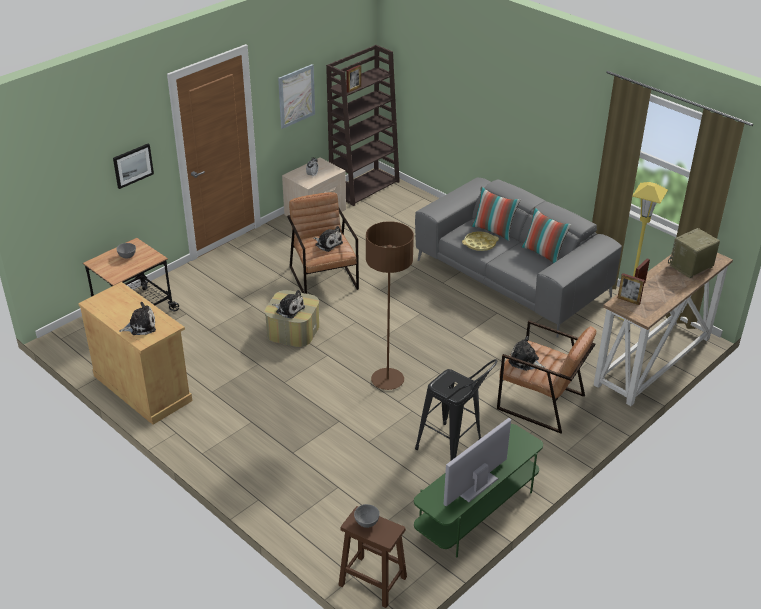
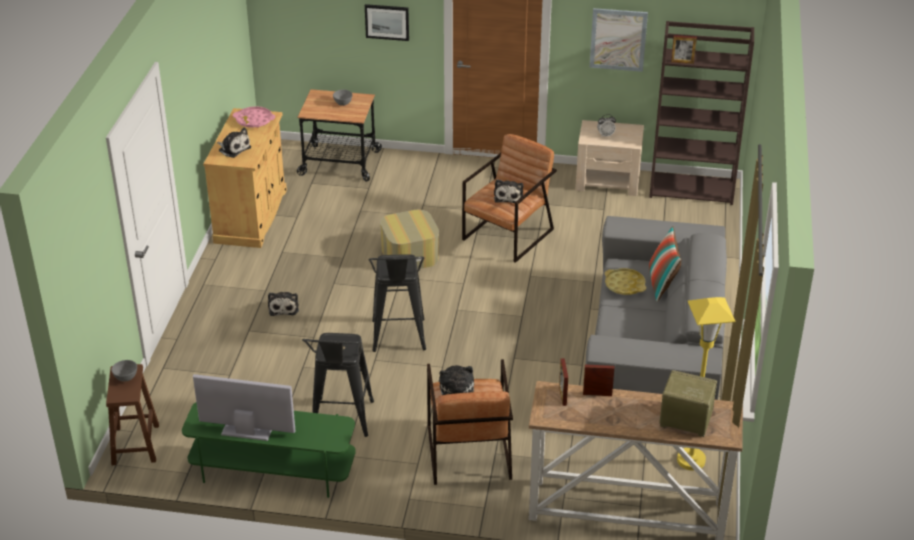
camera: 55 degrees right, 0 degrees up
(113, 300) = (254, 120): none -> pink tray
(289, 309) = (402, 227): plush toy -> plush toy (284, 307)
(387, 380) = (398, 340): brown floor lamp -> black stool
(543, 253) = (662, 334): pillow -> none

